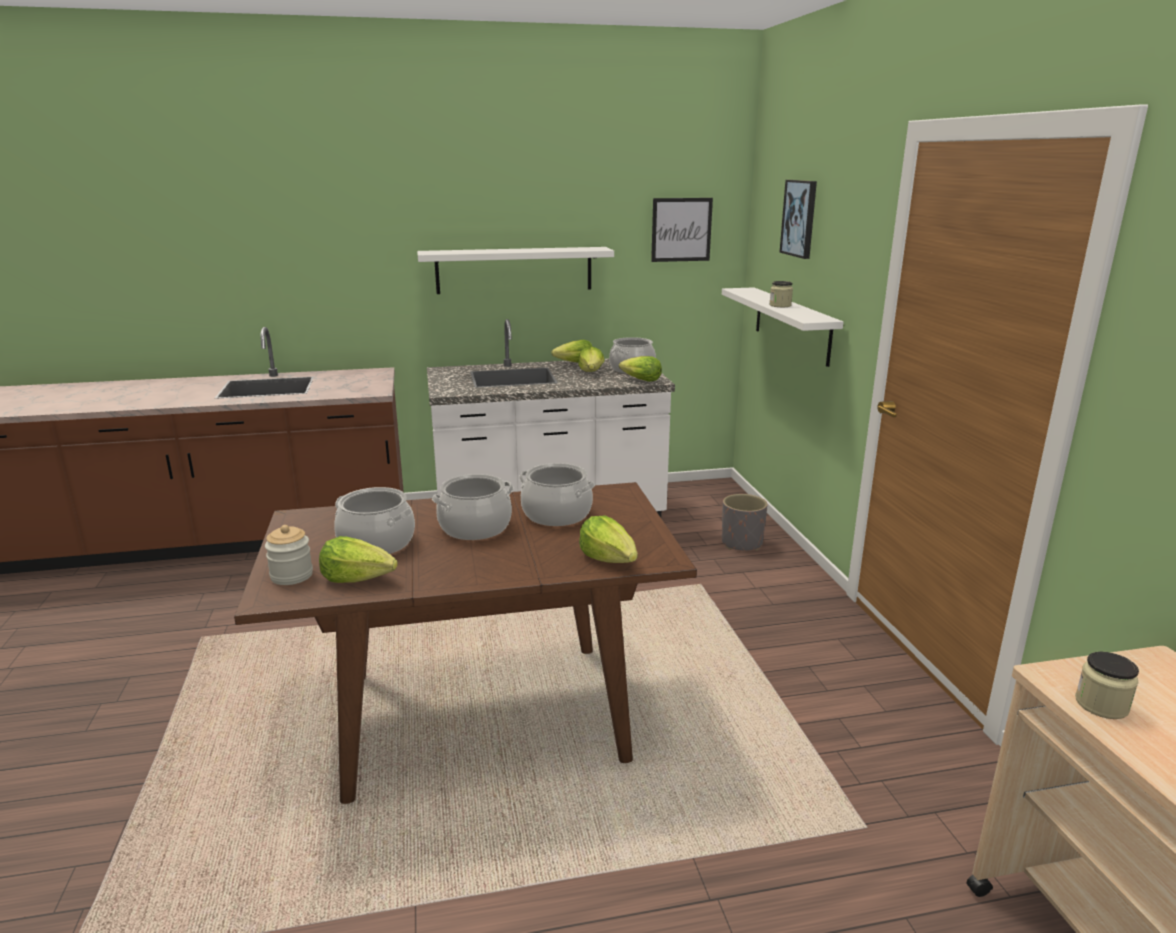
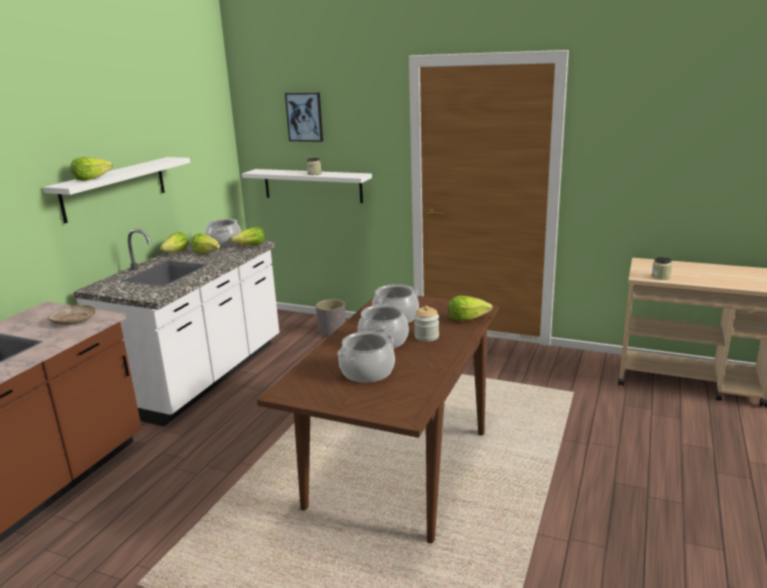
camera: 55 degrees left, 0 degrees up
(291, 576) = (382, 405): jar -> jar (426, 336)
(358, 387) = (73, 320): none -> beige plate
(358, 578) = (412, 385): lettuce -> lettuce (91, 179)
(681, 229) = (204, 136): picture -> none

